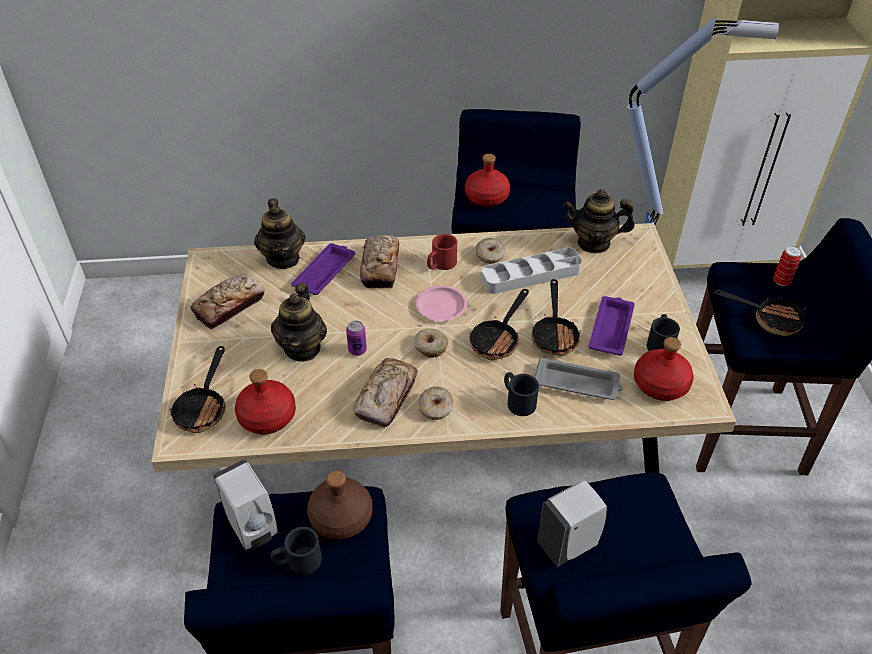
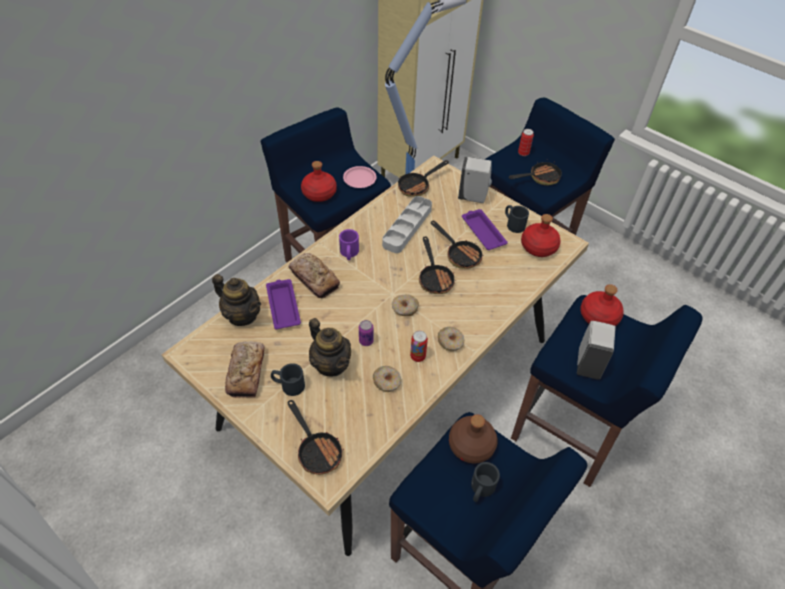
camera: 45 degrees left, 5 degrees up
(253, 529) = (434, 494): white soap dispenser -> white soap dispenser (473, 197)
(268, 416) = (365, 422): red bottle -> red bottle (599, 316)
(386, 397) = (417, 356): bread -> can
(440, 264) = (349, 253): red mug -> purple mug
(441, 306) = (380, 279): pink plate -> pink plate (359, 179)
(490, 255) = (370, 229): donut -> donut (387, 381)
(517, 400) = (485, 306): black mug -> black mug (288, 385)
(578, 384) = (502, 274): grey tray -> none
(594, 243) = (417, 186): teapot -> frying pan

